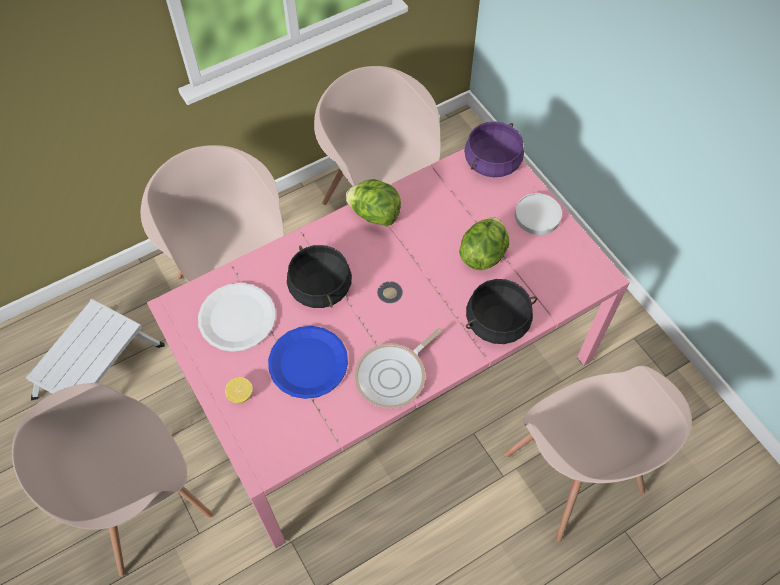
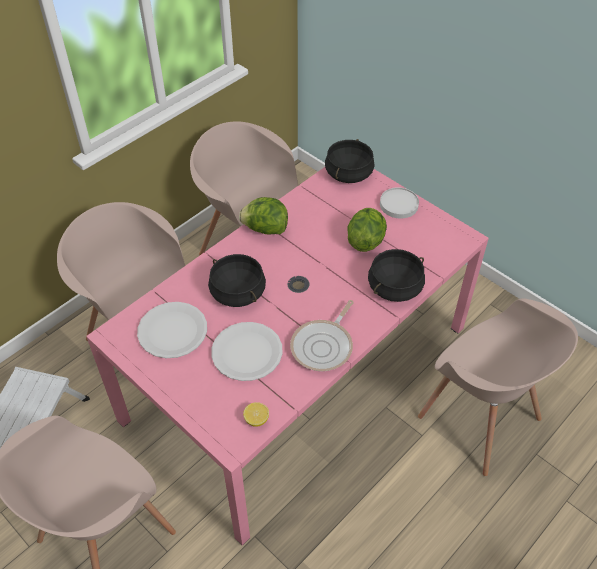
camera: 15 degrees left, 10 degrees down
(240, 394) = (195, 390): lemon -> lemon (256, 419)
(308, 362) = (247, 352): blue plate -> white plate
(492, 161) = (348, 173): purple cooking pot -> black cooking pot

